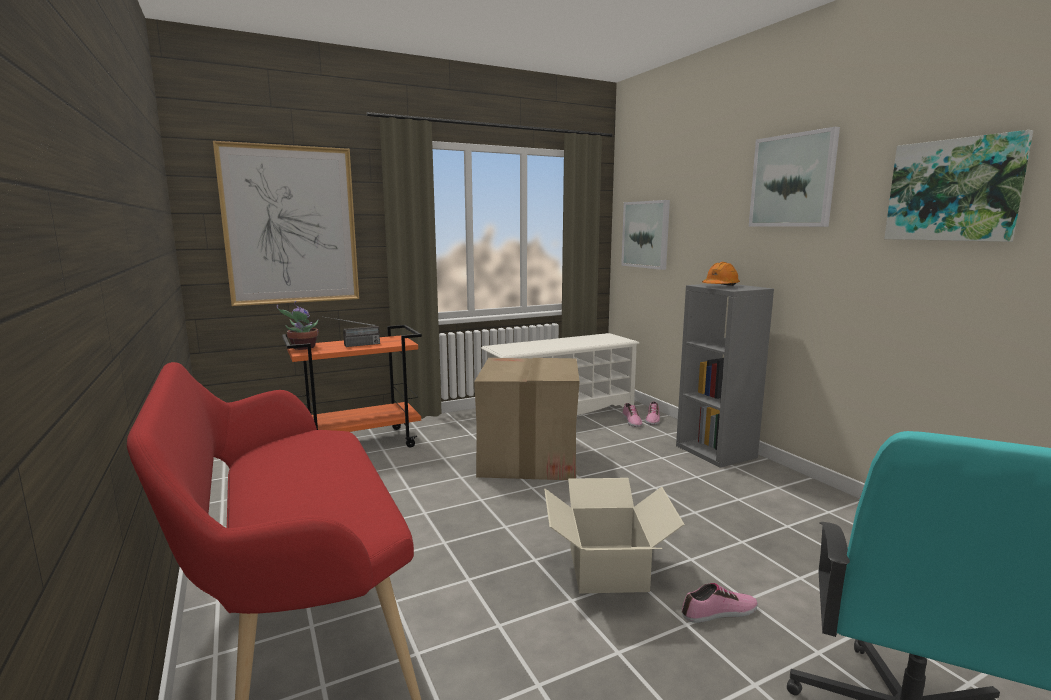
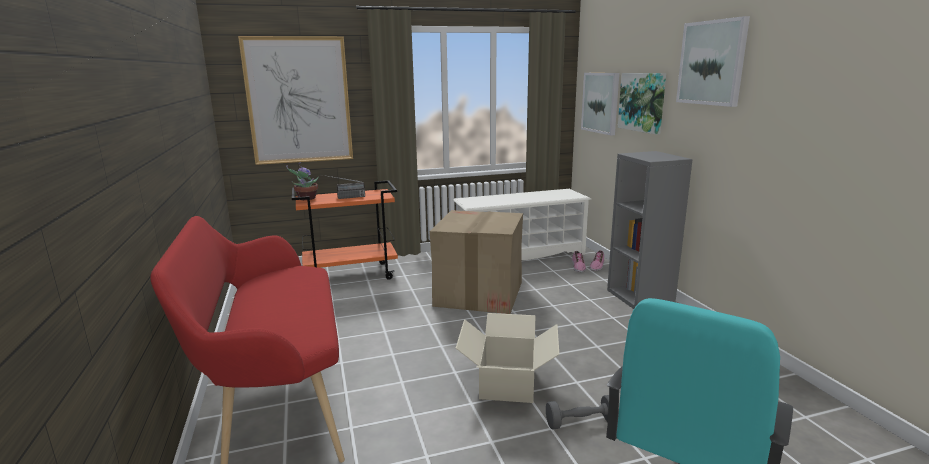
camera: 10 degrees right, 5 degrees up
(719, 612) = (581, 422): shoe -> grey dumbbell
(720, 286) = (646, 155): orange hard hat -> none
(953, 190) = (833, 81): picture -> picture (642, 102)

